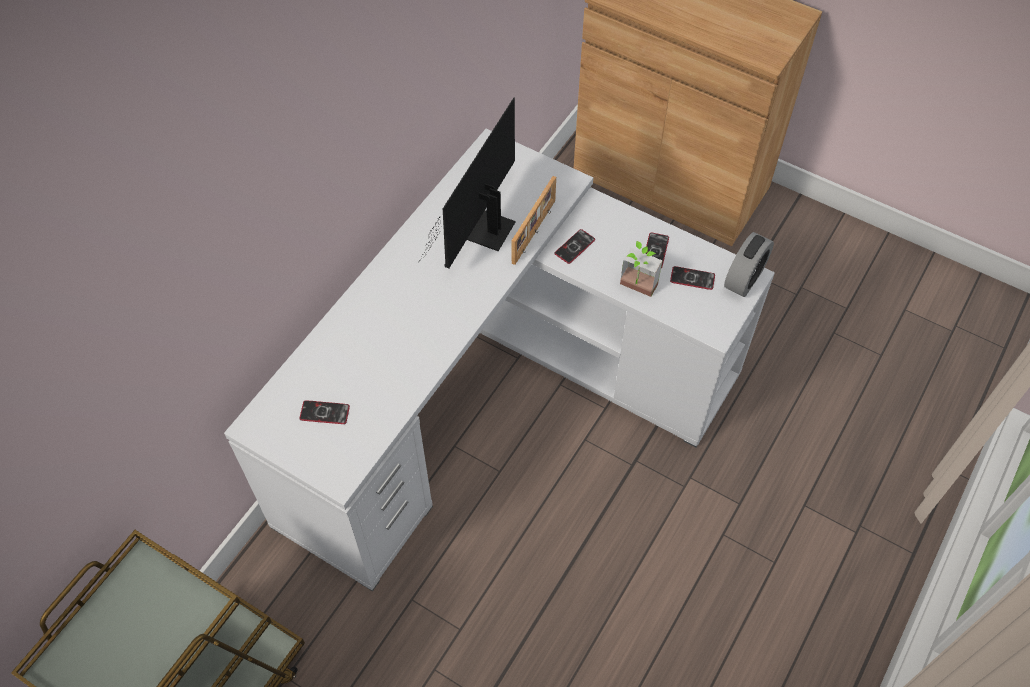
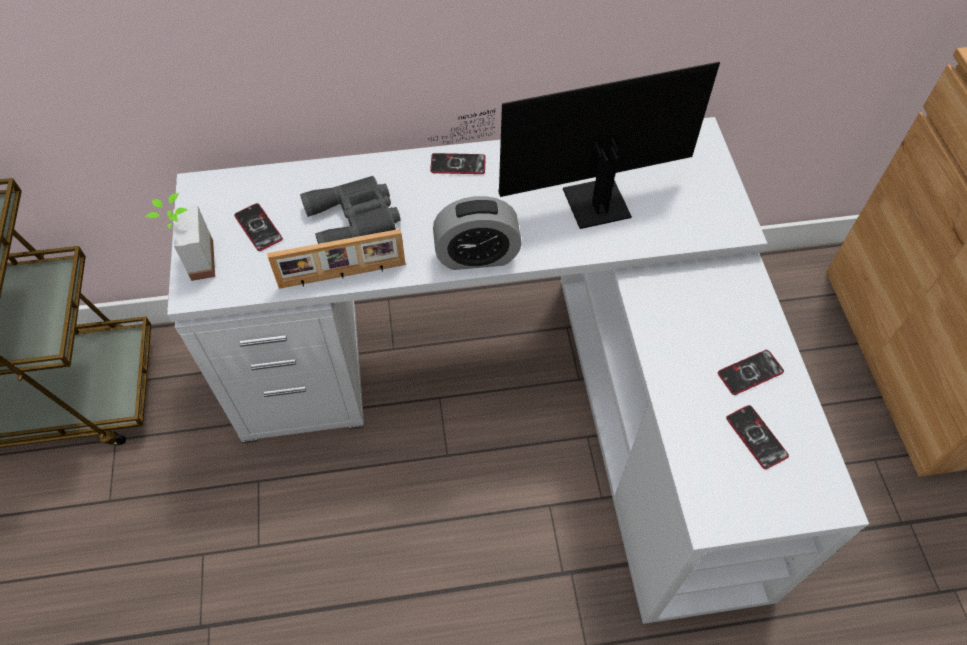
camera: 50 degrees right, 0 degrees up
(374, 356) = (355, 219): none -> grey binoculars
(535, 232) = (638, 242): picture frame -> picture frame (342, 276)
(574, 247) = (668, 294): phone -> phone (458, 164)
(635, 289) = (678, 390): potted plant -> potted plant (192, 262)
(744, 278) = (820, 495): alarm clock -> alarm clock (477, 256)

